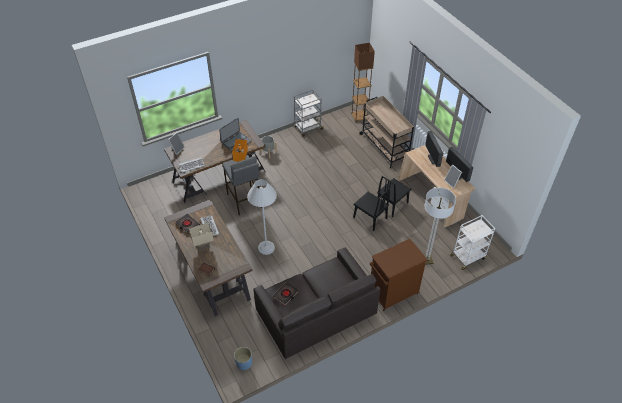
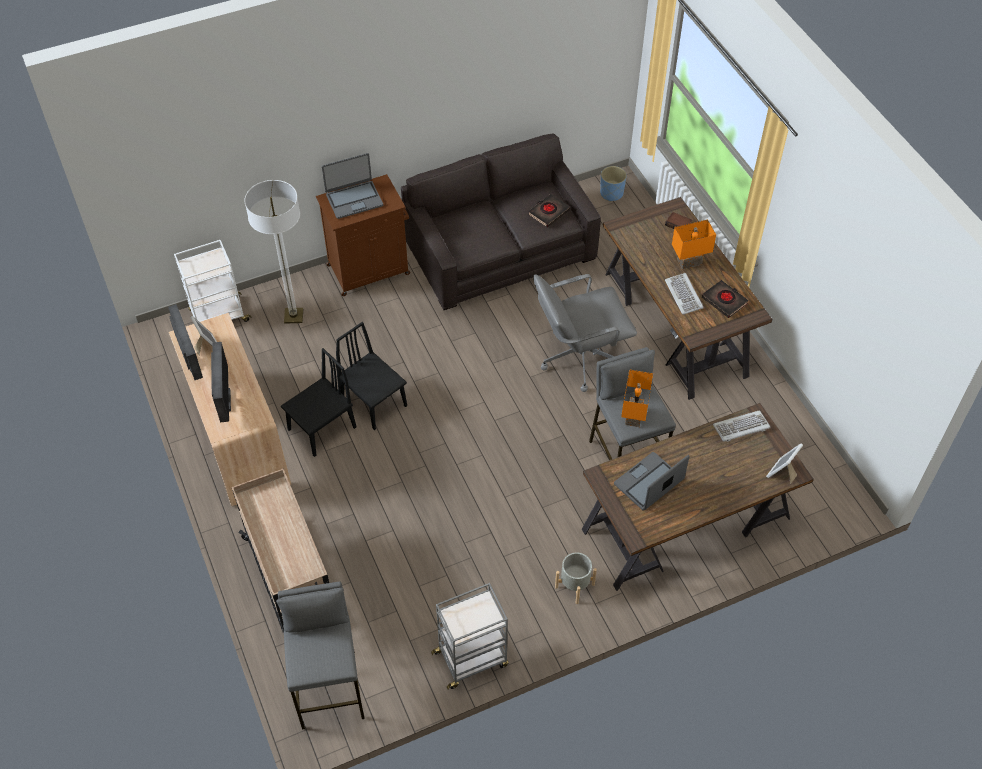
camera: 175 degrees left, 5 degrees up
(203, 246) = (689, 261): beige table lamp -> orange table lamp
(266, 248) = (579, 358): white floor lamp -> grey office chair
(359, 117) = (330, 688): brown floor lamp -> grey stool
(403, 258) = (354, 199): none -> laptop

